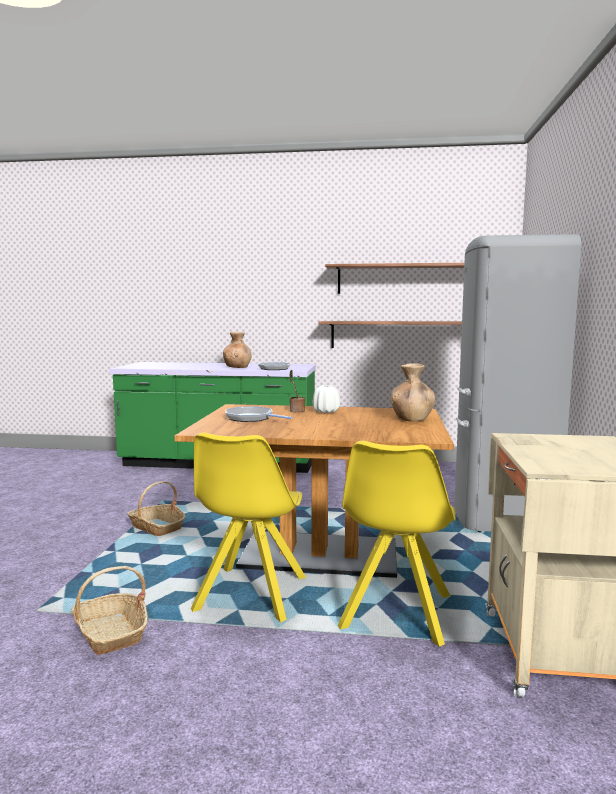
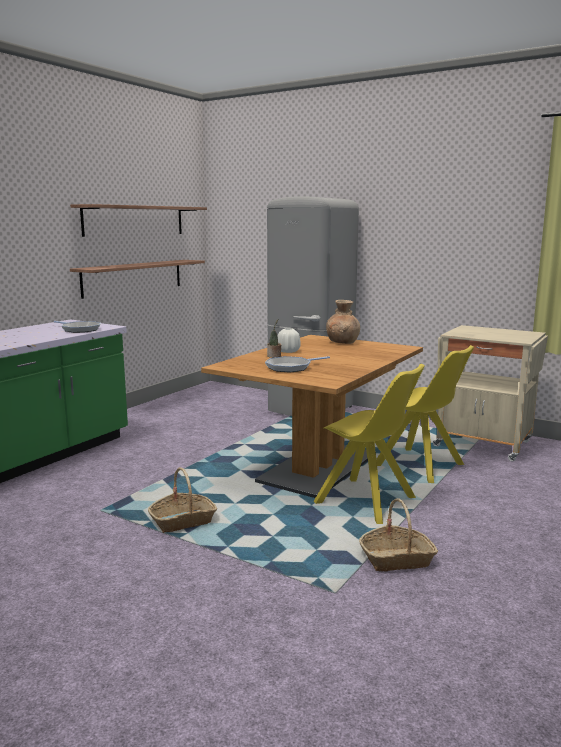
camera: 65 degrees left, 5 degrees up
(237, 367) = (36, 336): brown vase -> none

